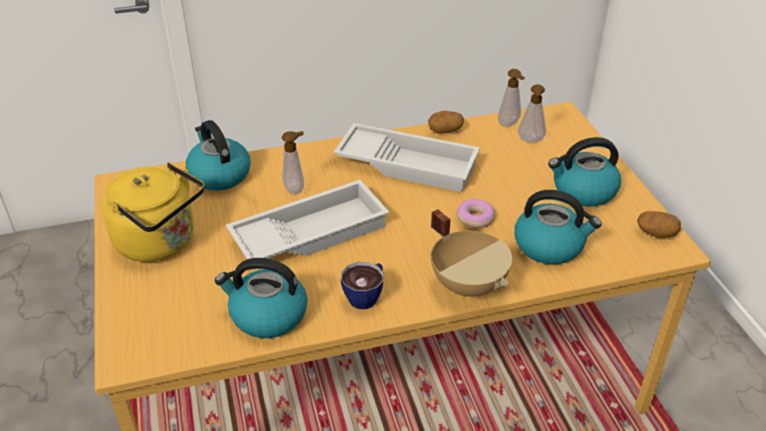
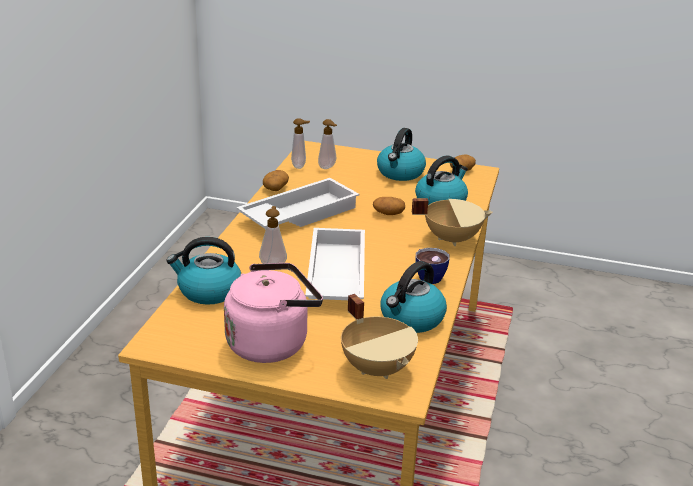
camera: 60 degrees left, 10 degrees down
(160, 325) = (378, 368): none -> beige cooking pot
(161, 242) = (271, 342): yellow kettle -> pink kettle
(475, 218) = (388, 213): donut -> potato

